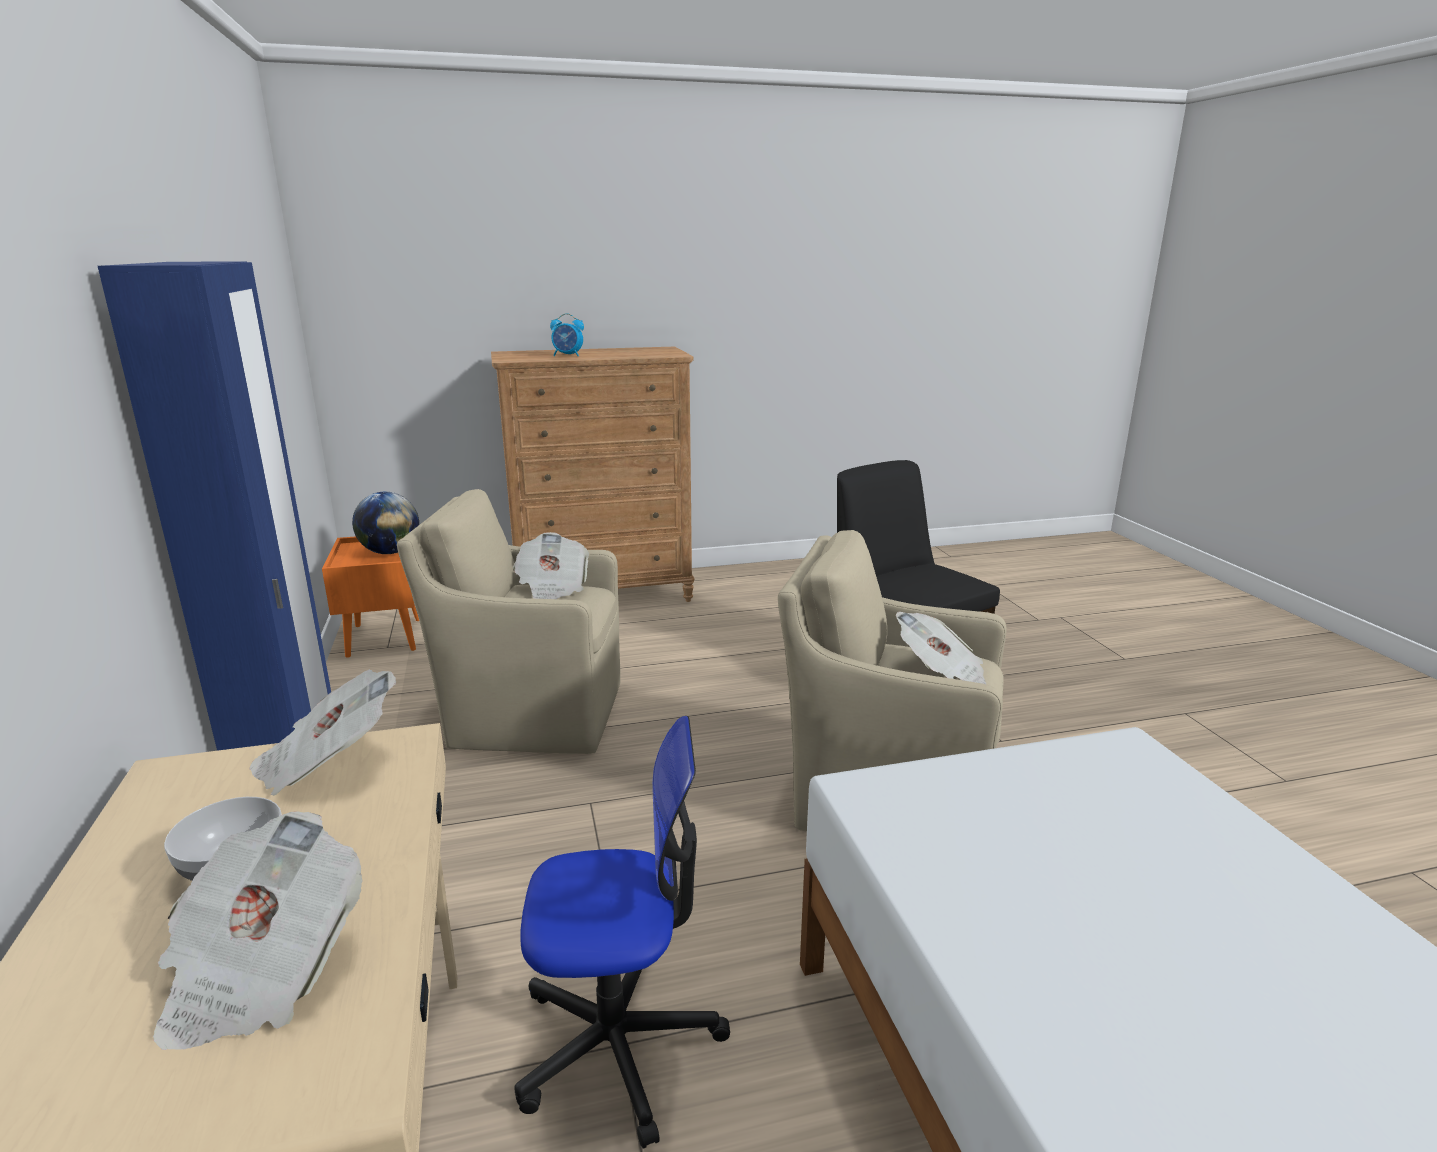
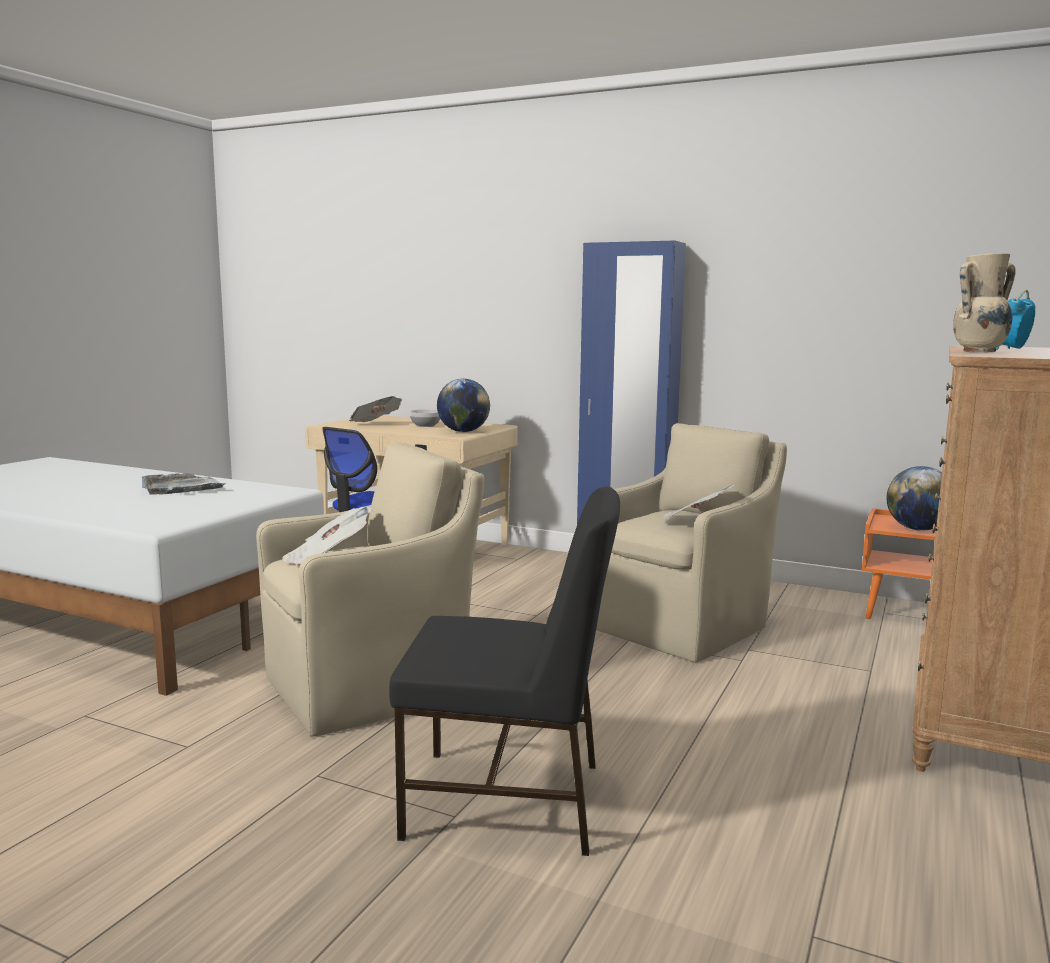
camera: 130 degrees right, 10 degrees down
(327, 763) = (463, 432): newspaper -> globe
(632, 356) = (978, 352): none -> beige vase
(1050, 920) = (181, 487): none -> grey tray

